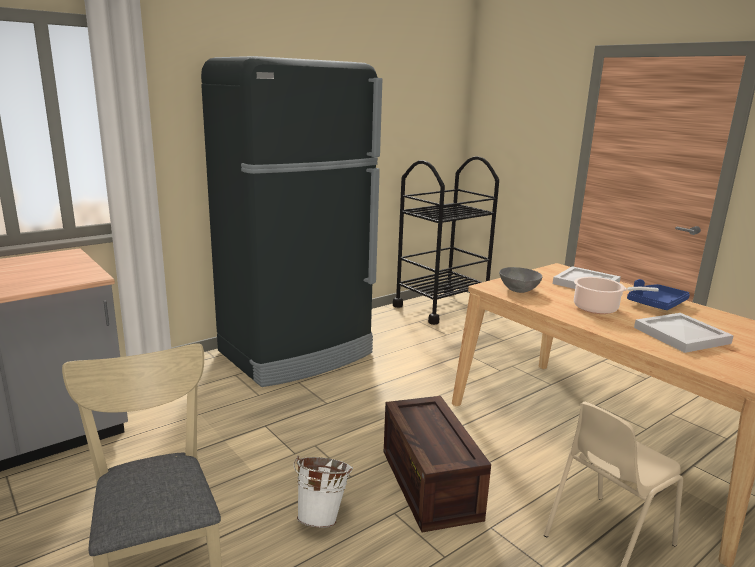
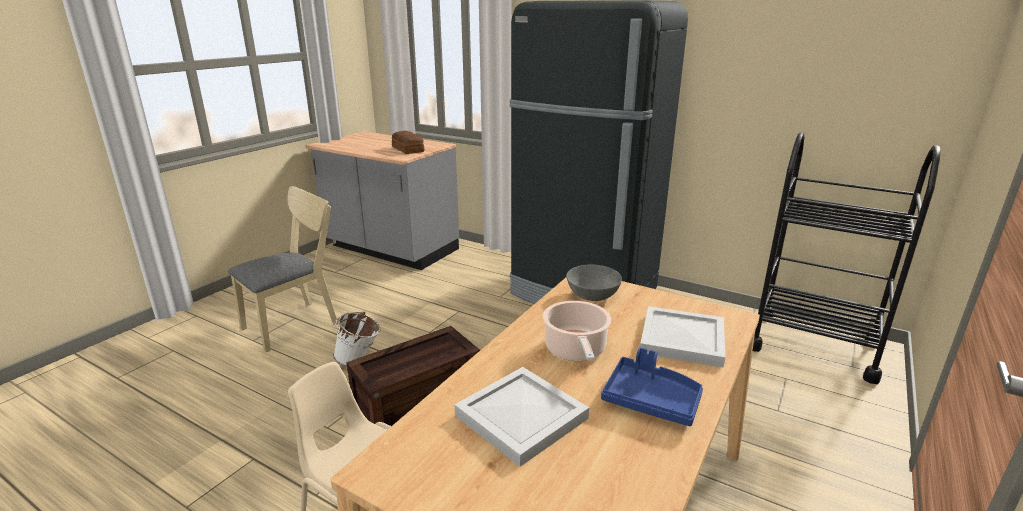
camera: 70 degrees right, 5 degrees up
(54, 269) = (408, 149): none -> bread

